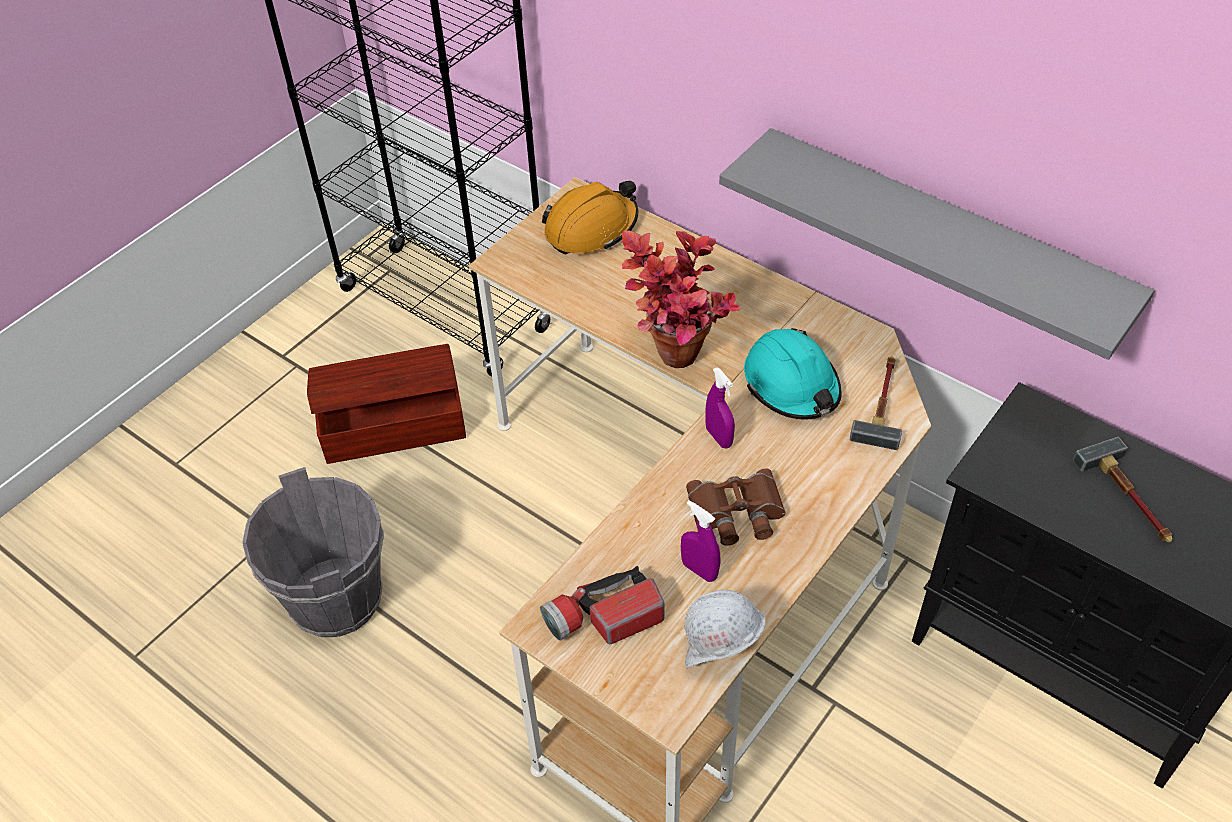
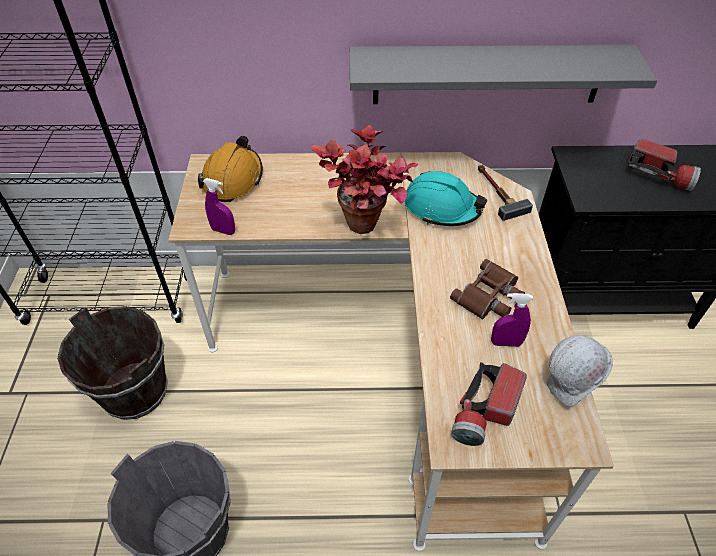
camera: 40 degrees left, 0 degrees up
(392, 425) = (134, 392): brown storage box -> brown bucket
(719, 437) = (434, 258): purple spray bottle -> purple spray bottle (223, 231)
(1129, 498) = (659, 174): hammer -> flashlight

